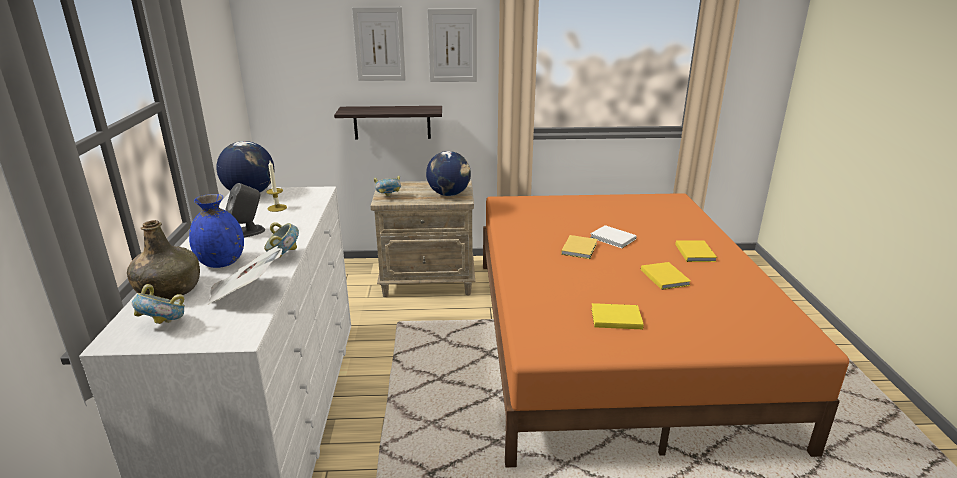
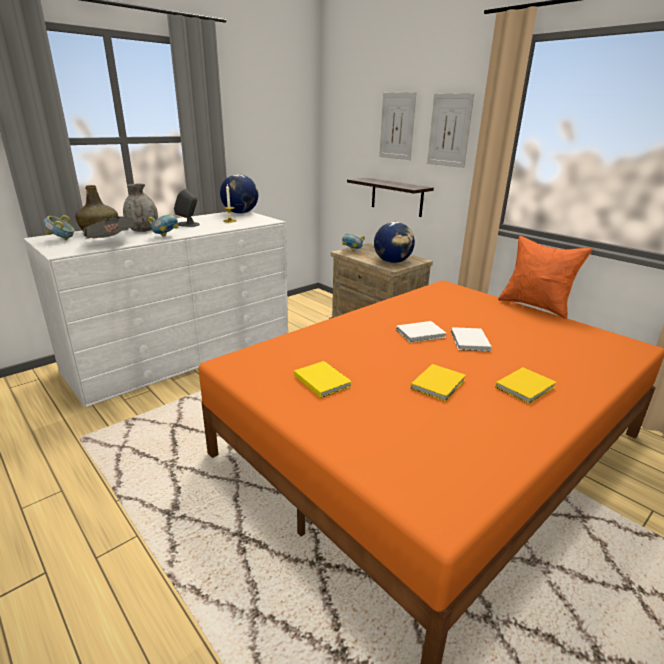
camera: 50 degrees right, 0 degrees up
(221, 262) = (143, 230): blue vase -> grey vase
(580, 248) = (422, 333): yellow book -> white book
(585, 193) = (535, 306): none -> orange pillow

